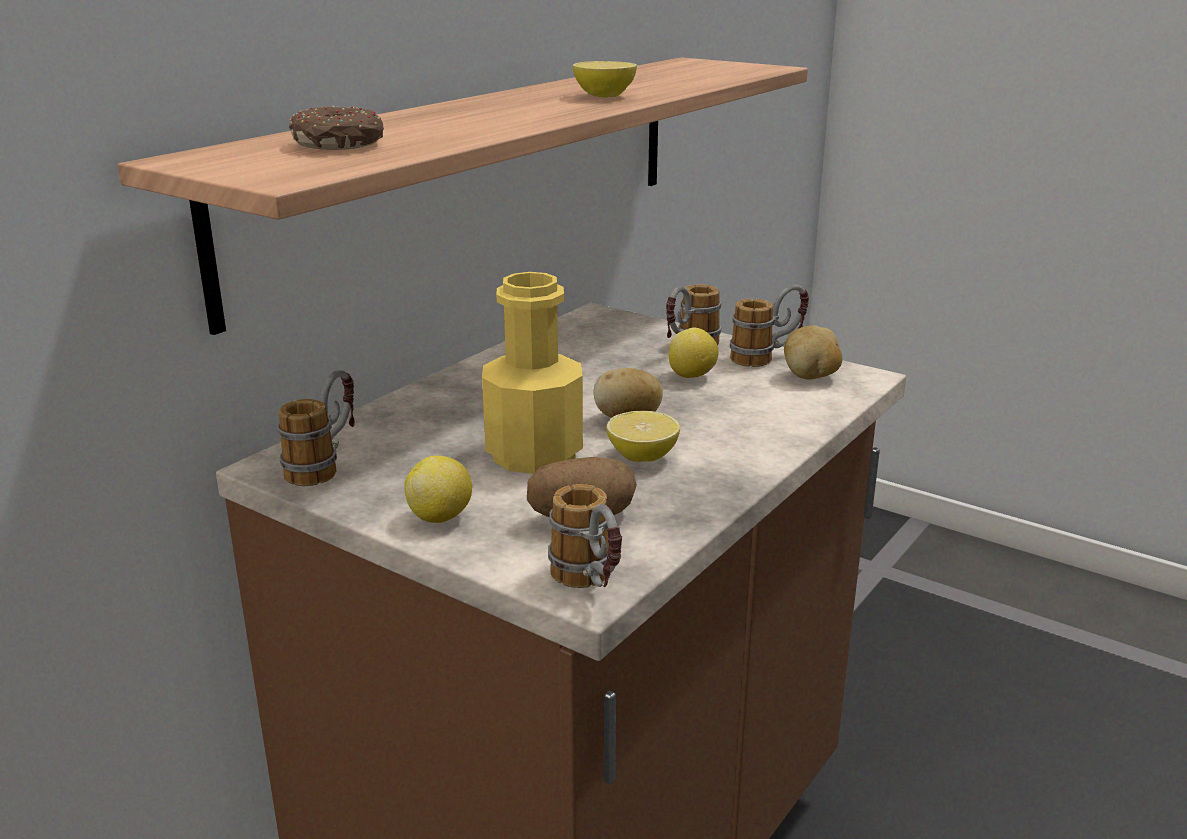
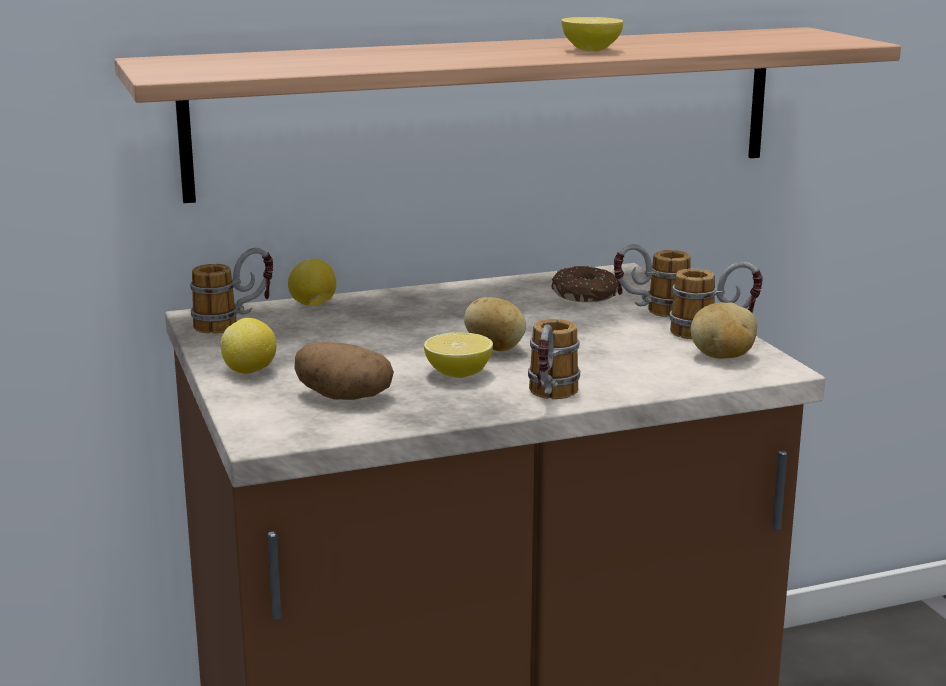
camera: 35 degrees right, 5 degrees down
(339, 145) = (270, 61): donut -> donut (585, 296)
(534, 454) = (382, 352): yellow bottle -> none
(591, 587) = (272, 435): mug -> mug (549, 399)
(692, 376) = (611, 332): lemon -> lemon (313, 305)

